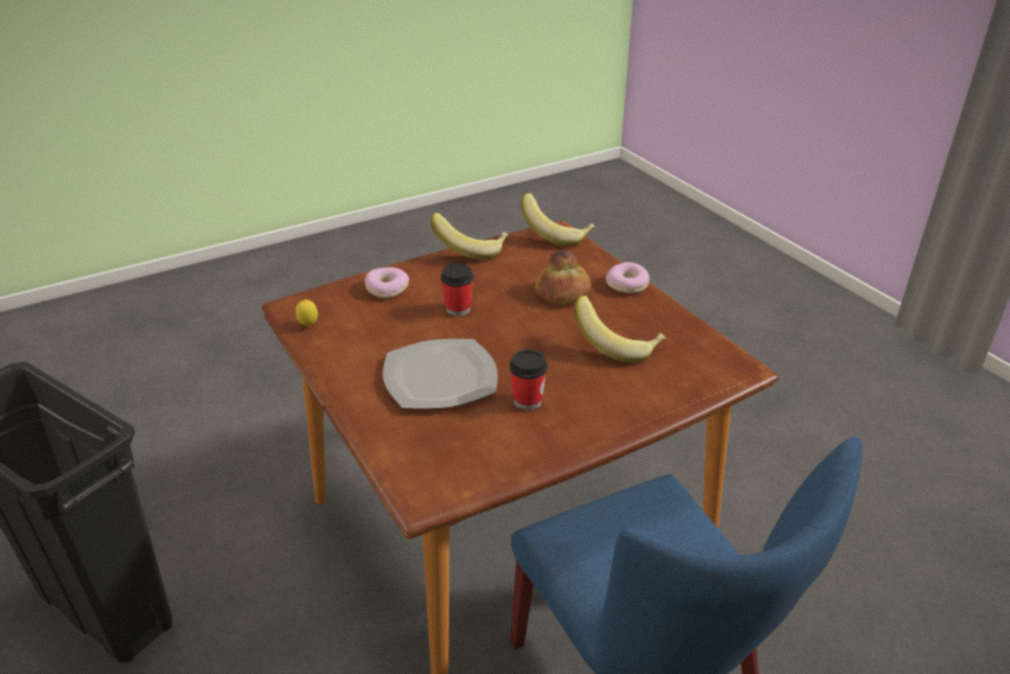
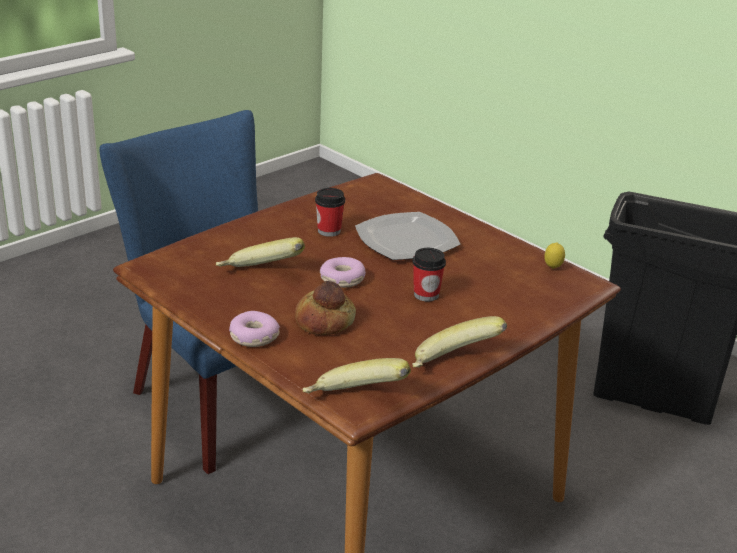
camera: 165 degrees right, 5 degrees down
(387, 288) = (513, 308): donut -> donut (342, 279)

